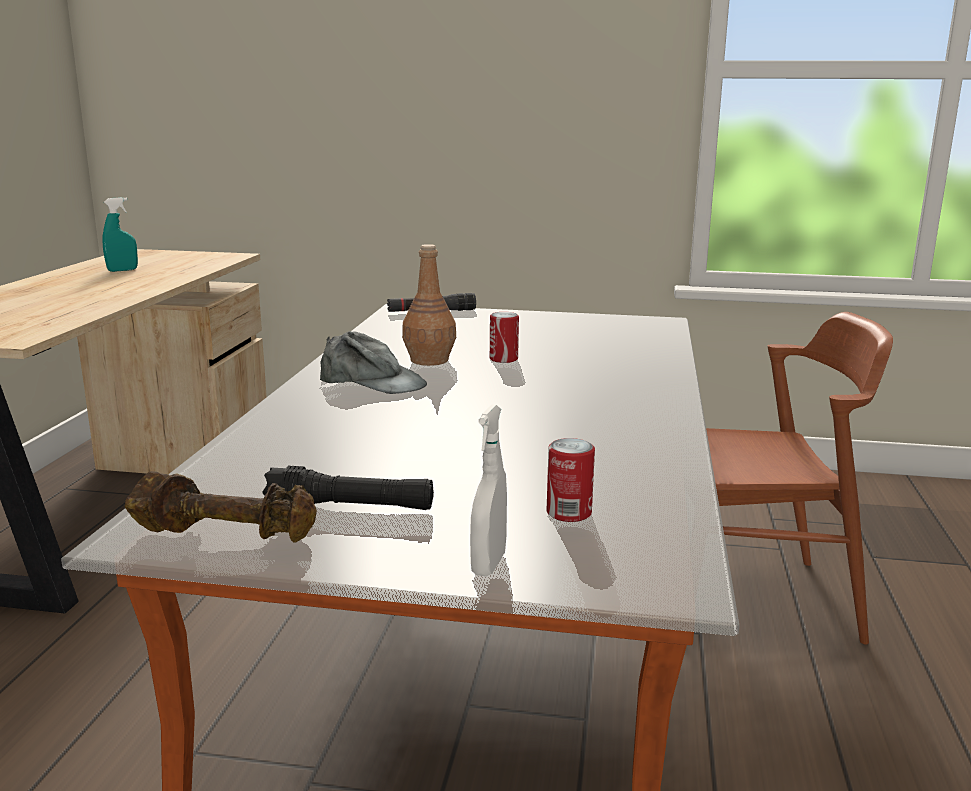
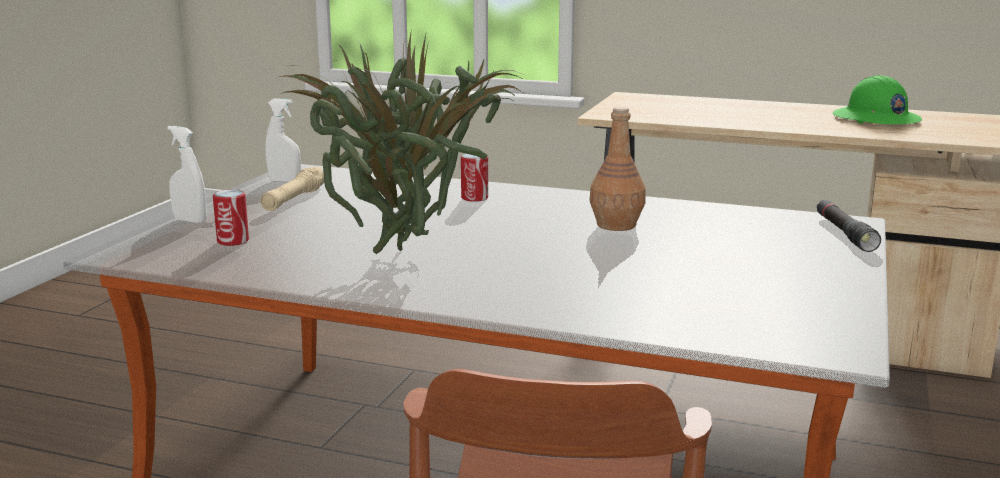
camera: 100 degrees right, 0 degrees up
(122, 270) = (875, 119): turquoise spray bottle -> green hard hat
(227, 533) = (284, 181): brown dumbbell -> white spray bottle
(350, 507) = (294, 200): black flashlight -> beige flashlight
(372, 382) = (547, 207): grey cap -> none
(503, 359) = (618, 250): can -> can (474, 198)
(559, 421) = (409, 254): none -> potted plant

